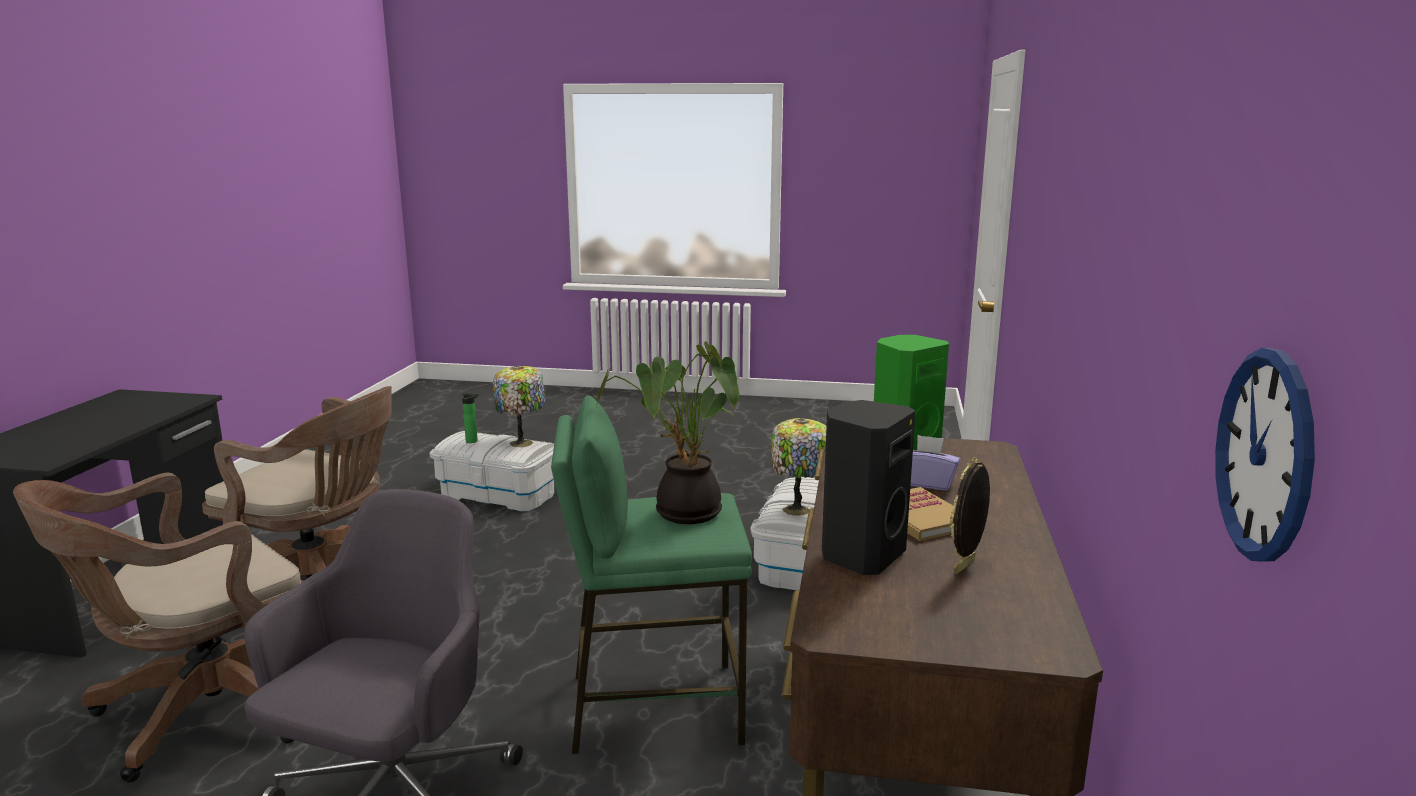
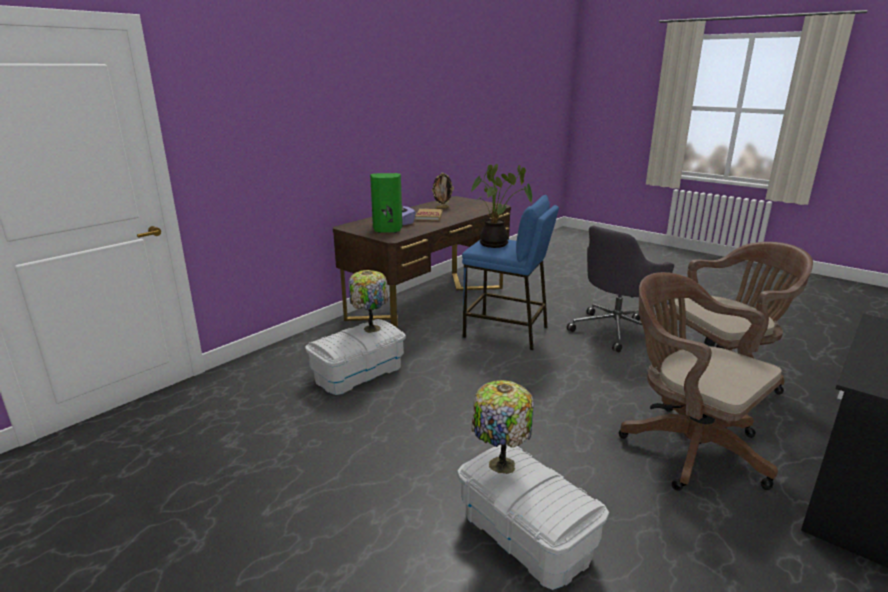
camera: 150 degrees left, 5 degrees up
(473, 441) = (554, 488): bottle -> none
(654, 707) = (506, 332): green stool -> blue stool
(860, 556) = (466, 213): black speaker -> none
(1265, 454) = (482, 116): wall clock -> none

